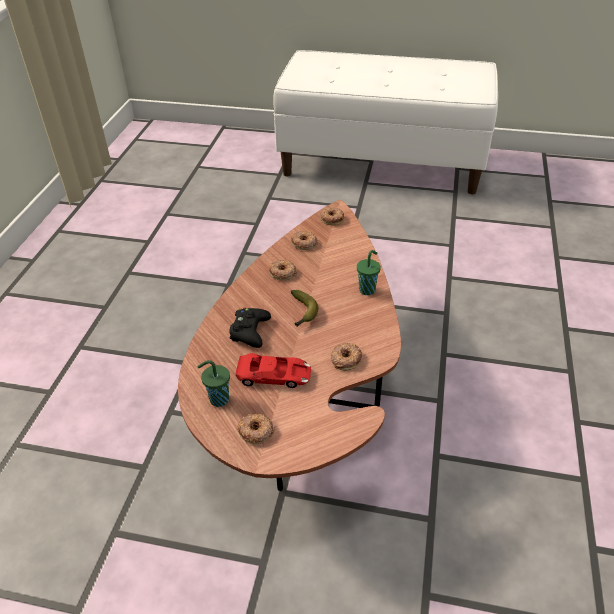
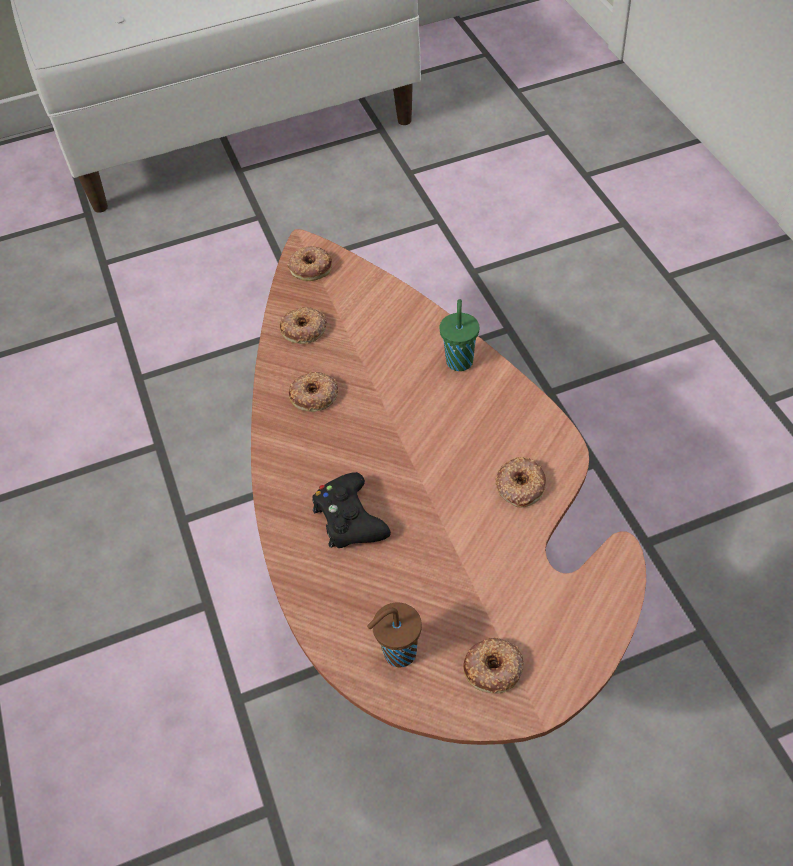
camera: 30 degrees left, 10 degrees up
(218, 399) = (398, 653): green cup -> brown cup
(274, 375) = (445, 568): red toy car -> none
(302, 313) = (400, 446): banana -> none

